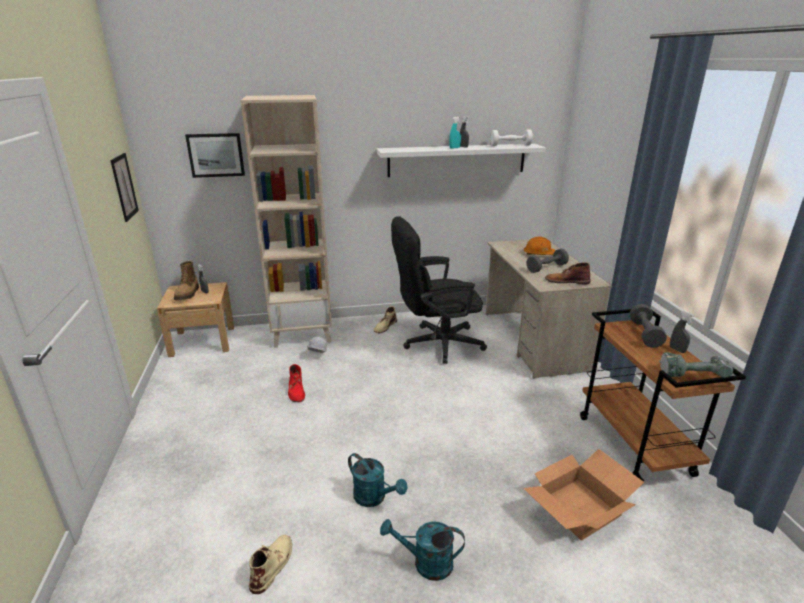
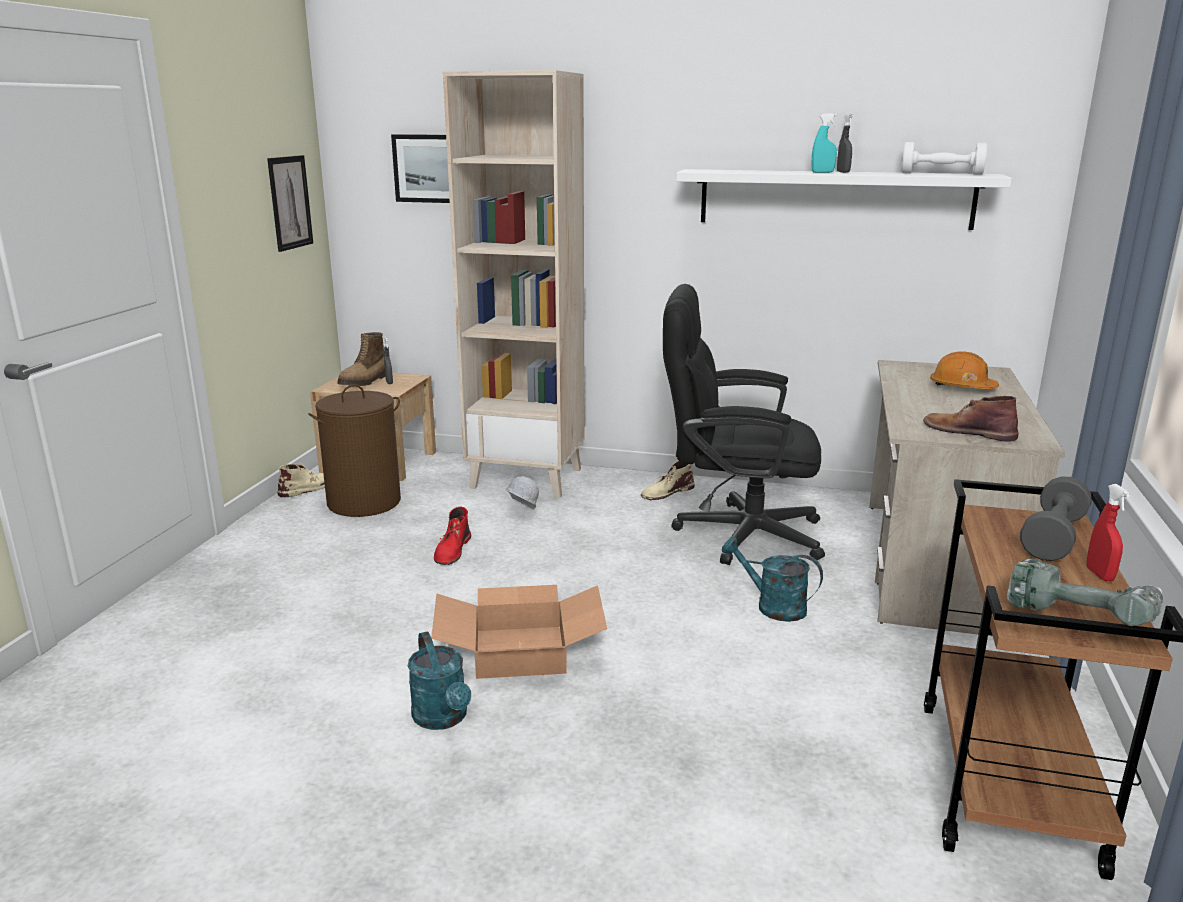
camera: 25 degrees right, 5 degrees down
(216, 371) = (364, 502): none -> brown laundry basket
(272, 564) = (231, 756): beige boot -> beige boot (308, 488)
(425, 563) = (442, 832): turquoise watering can -> turquoise watering can (772, 606)
(546, 268) = (950, 408): grey dumbbell -> none
(579, 507) = (790, 845): cardboard box -> cardboard box (521, 650)
(677, 350) = (1099, 574): grey spray bottle -> red spray bottle

